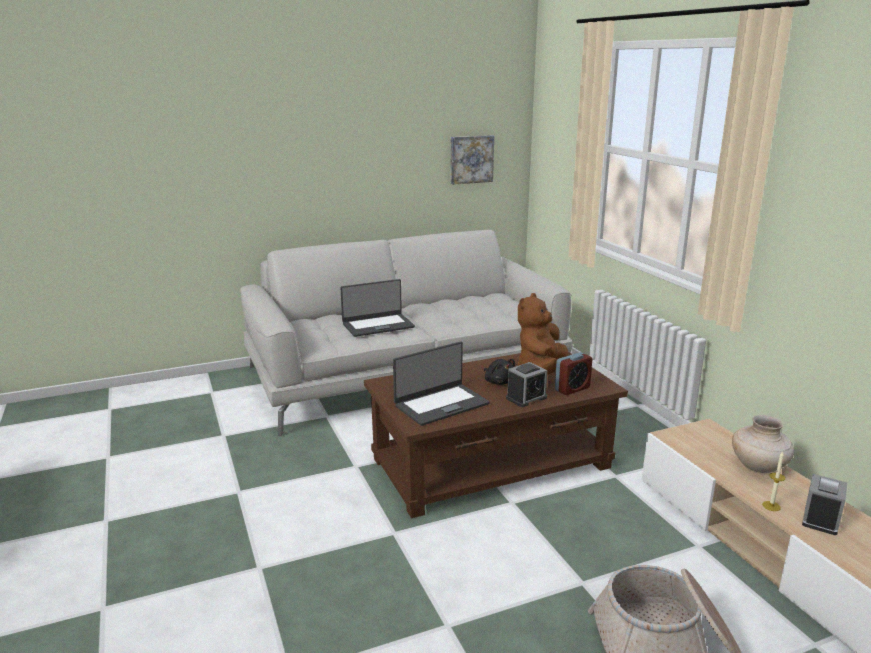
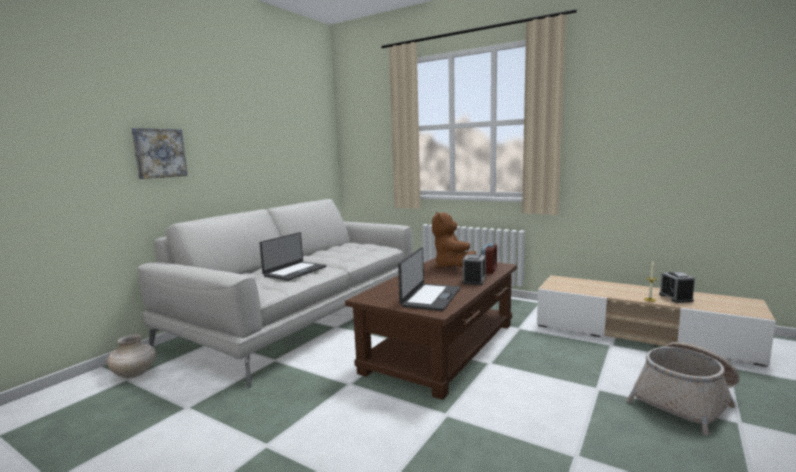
camera: 35 degrees left, 10 degrees down
(471, 159) = (304, 149): picture -> picture (159, 153)
(499, 382) = (441, 278): black plush toy -> none
(758, 467) = (611, 287): beige vase -> beige vase (134, 374)

